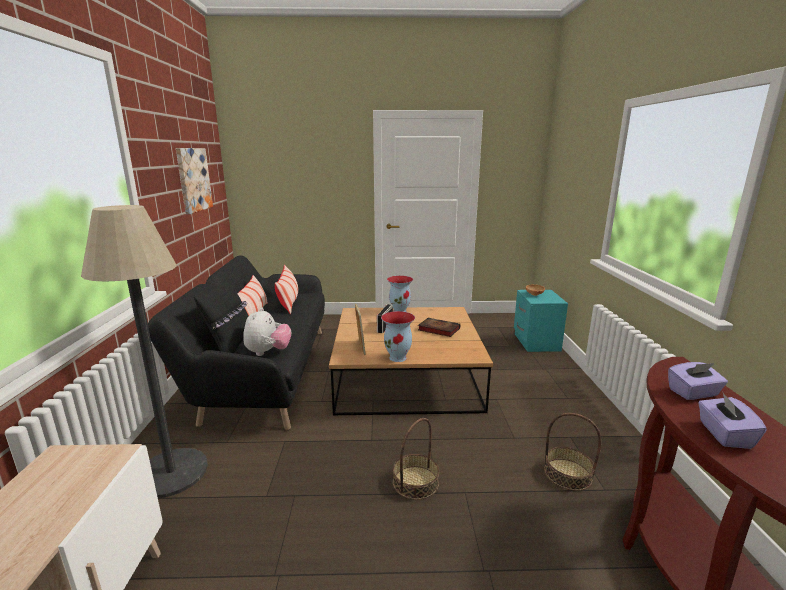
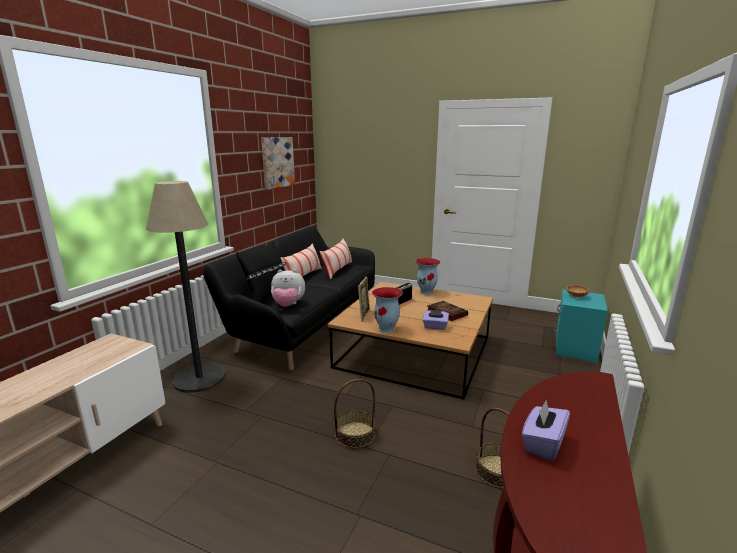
camera: 25 degrees right, 0 degrees up
(268, 352) = (288, 305): plush toy -> plush toy turned 60 degrees clockwise
(693, 393) = (568, 405): purple tissue box -> purple tissue box (435, 327)

